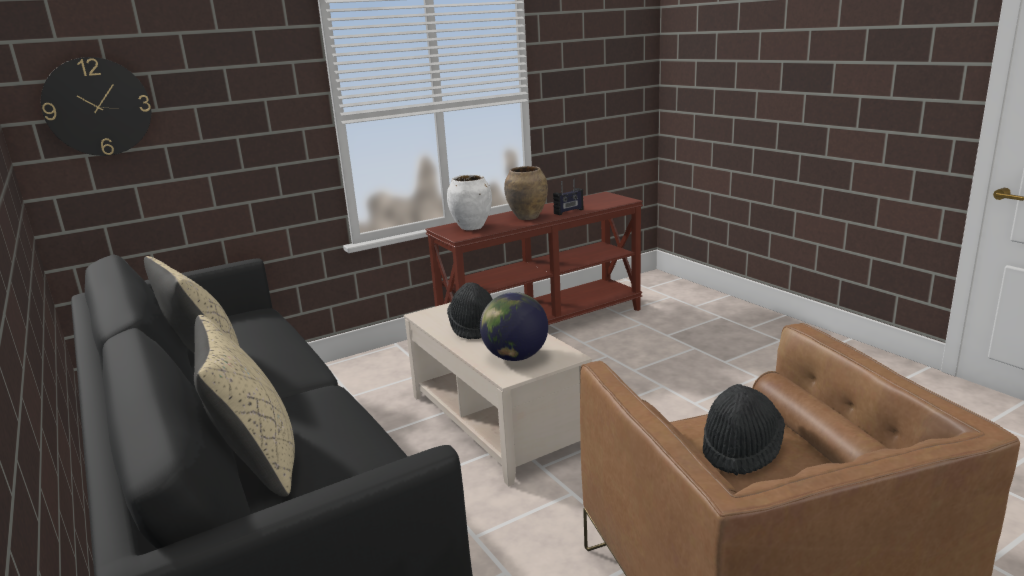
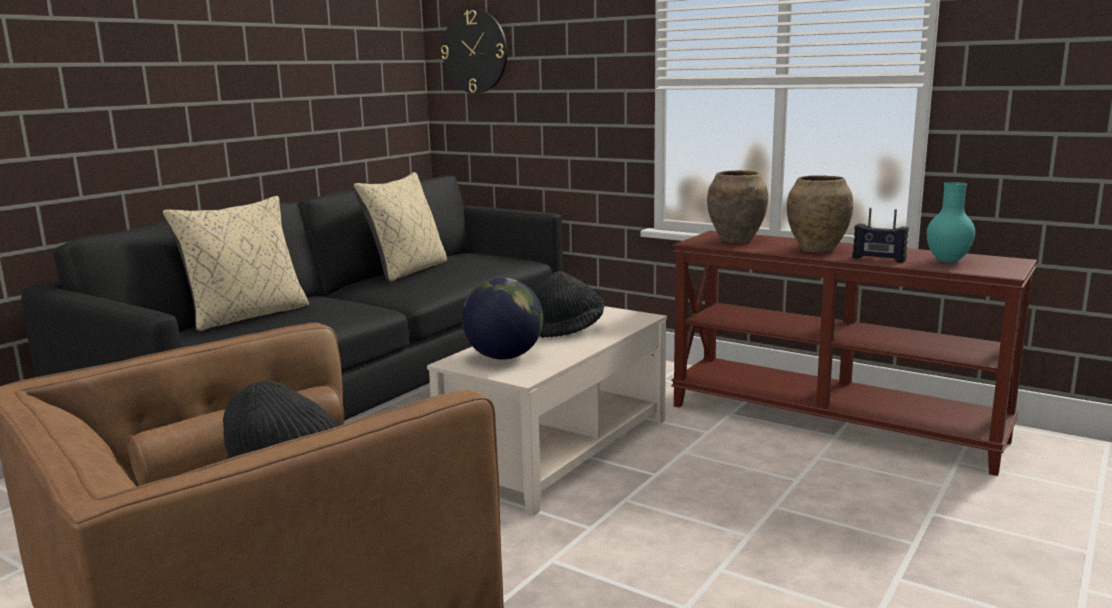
camera: 65 degrees right, 5 degrees down
(472, 227) = (737, 240): white vase -> brown vase
(590, 203) = (947, 261): none -> turquoise vase

